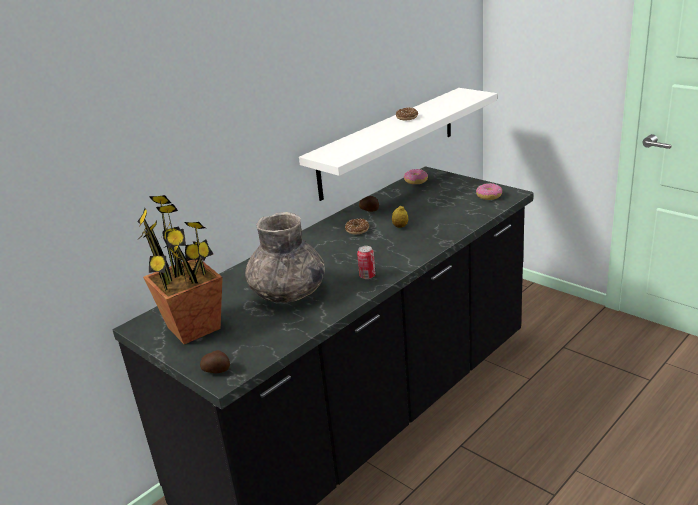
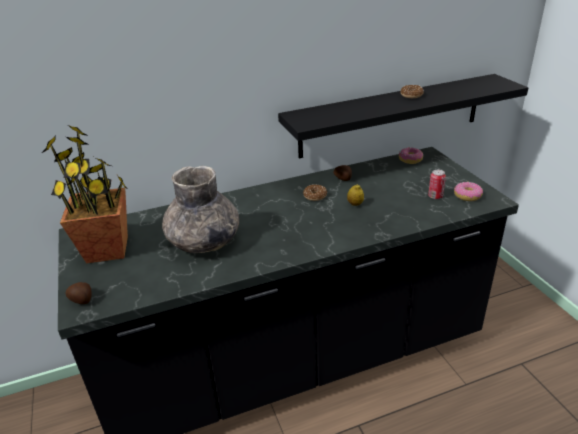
camera: 25 degrees right, 5 degrees up
(367, 276) = (281, 248): can -> can (435, 196)
(388, 142) = (391, 115): white shelf -> black shelf

